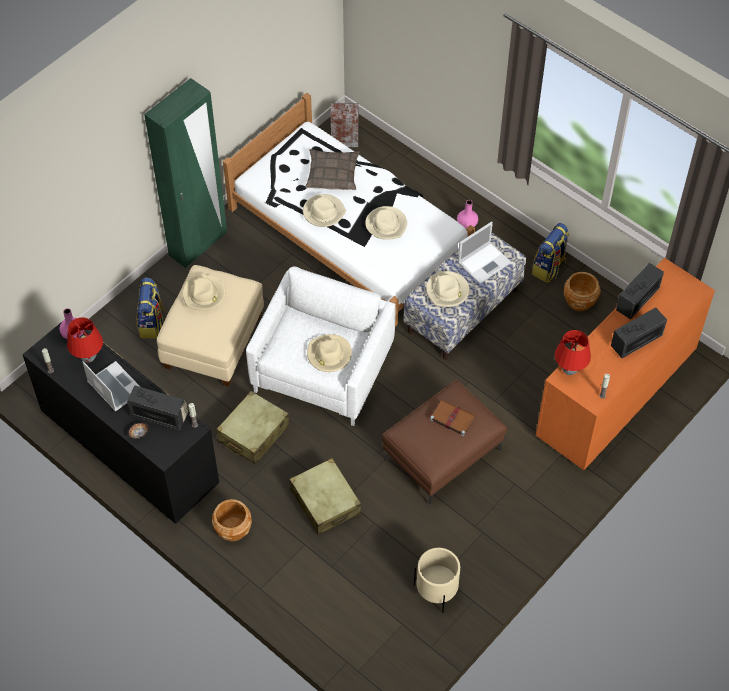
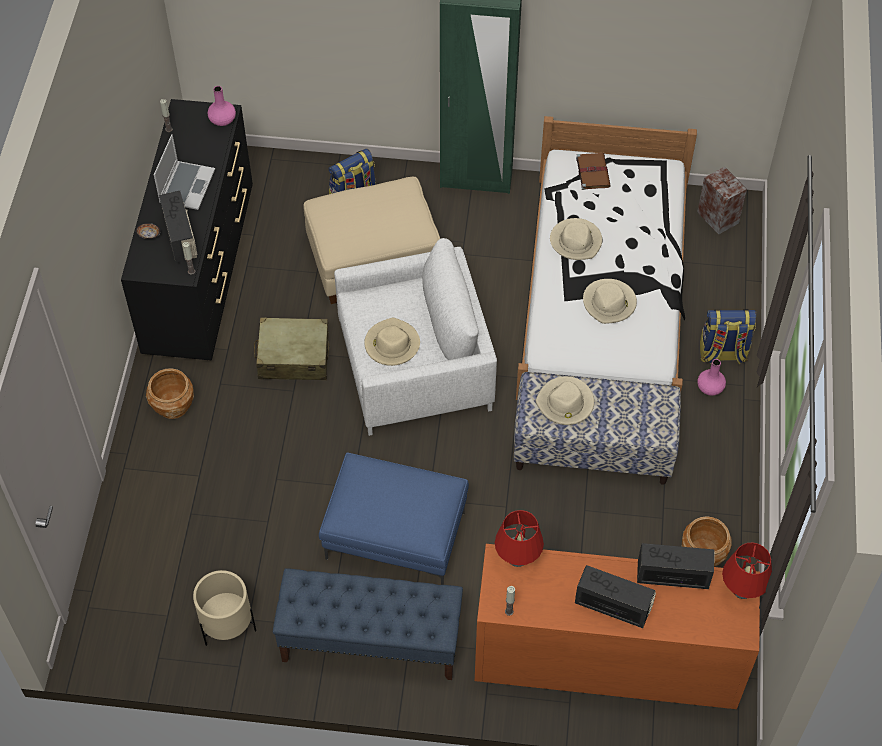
camera: 55 degrees right, 0 degrees up
(88, 358) = (204, 147): red table lamp -> red table lamp (741, 591)
(204, 294) = (382, 203): beige hat -> none
(325, 502) = (261, 464): beige suitcase -> none
(332, 174) = (631, 220): pillow -> none
(442, 456) = (394, 536): brown ottoman -> blue ottoman
(451, 418) = (406, 500): brown book -> brown book (592, 172)
(485, 262) = (634, 415): laptop -> none
(510, 514) = (370, 642): none -> blue bench
(549, 268) = (721, 499): backpack -> backpack (722, 353)

